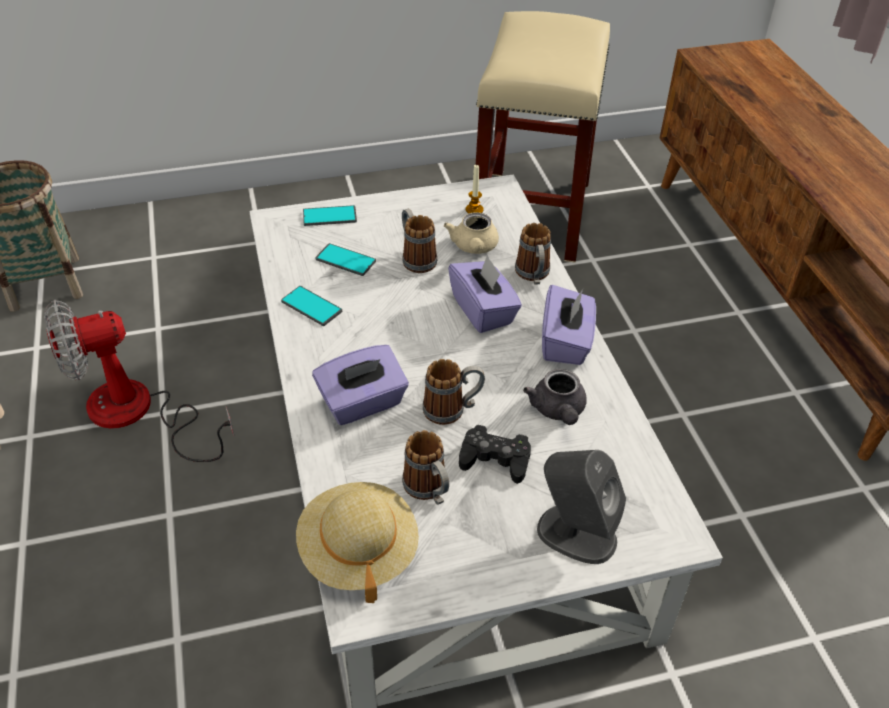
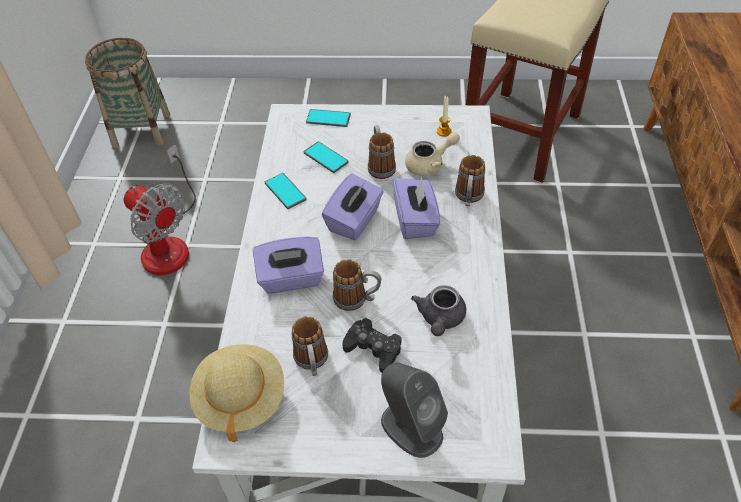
camera: 20 degrees right, 5 degrees up
(138, 414) = (169, 242): fan -> fan turned 135 degrees counterclockwise
(474, 248) = (430, 164): beige teapot -> beige teapot turned 135 degrees counterclockwise
(566, 342) = (471, 261): purple tissue box -> purple tissue box (354, 221)

